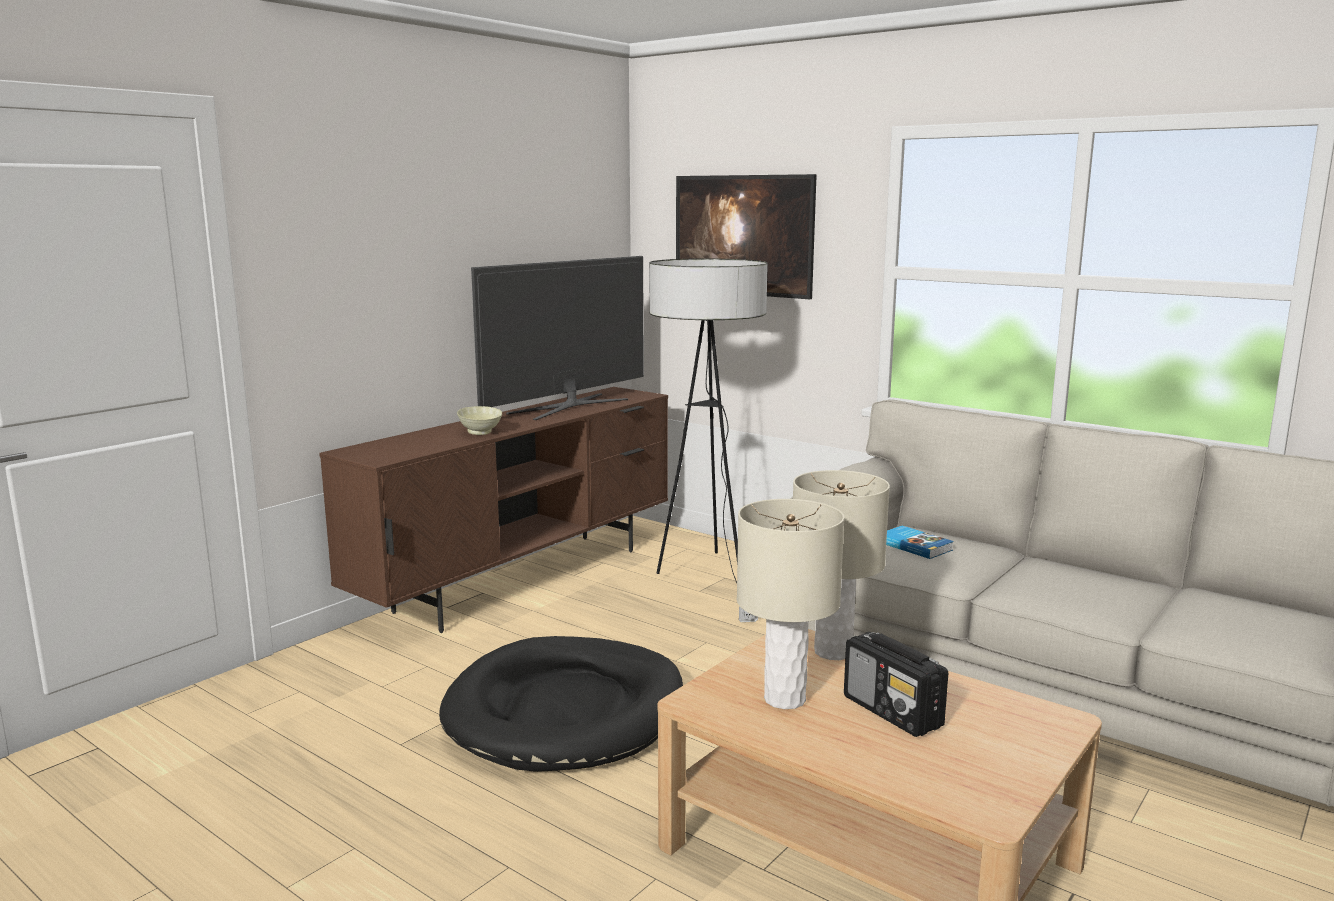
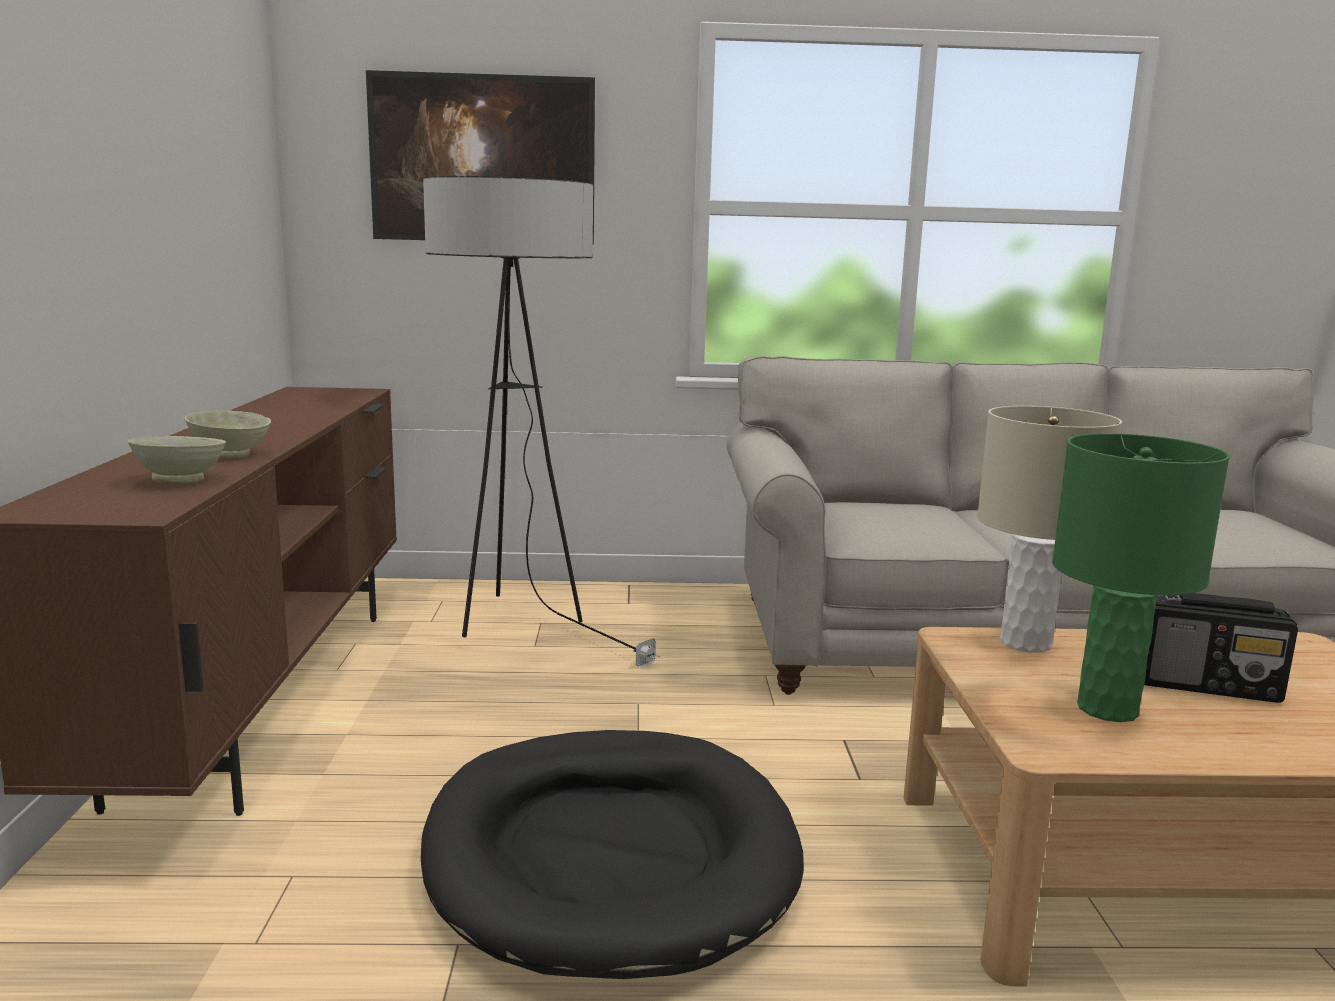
camera: 40 degrees left, 0 degrees up
(429, 445) = (182, 481): none -> beige bowl
(569, 406) = (286, 411): television -> none
(784, 699) = (1106, 709): beige table lamp -> green table lamp
(915, 546) = (878, 517): book -> none

